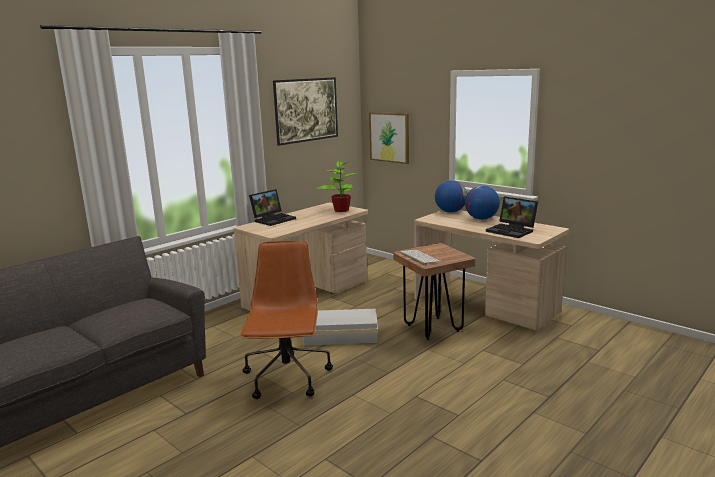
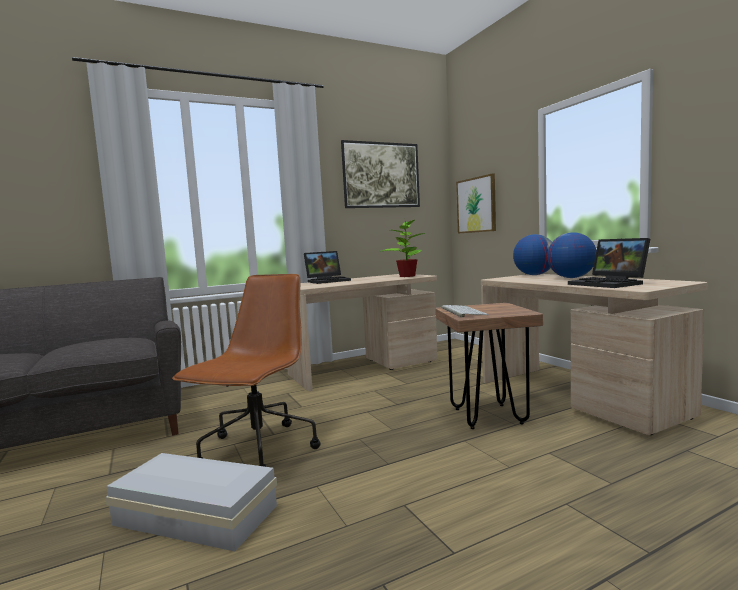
camera: 20 degrees right, 10 degrees down
(339, 335) = (362, 411): white storage box -> white storage box (195, 513)

